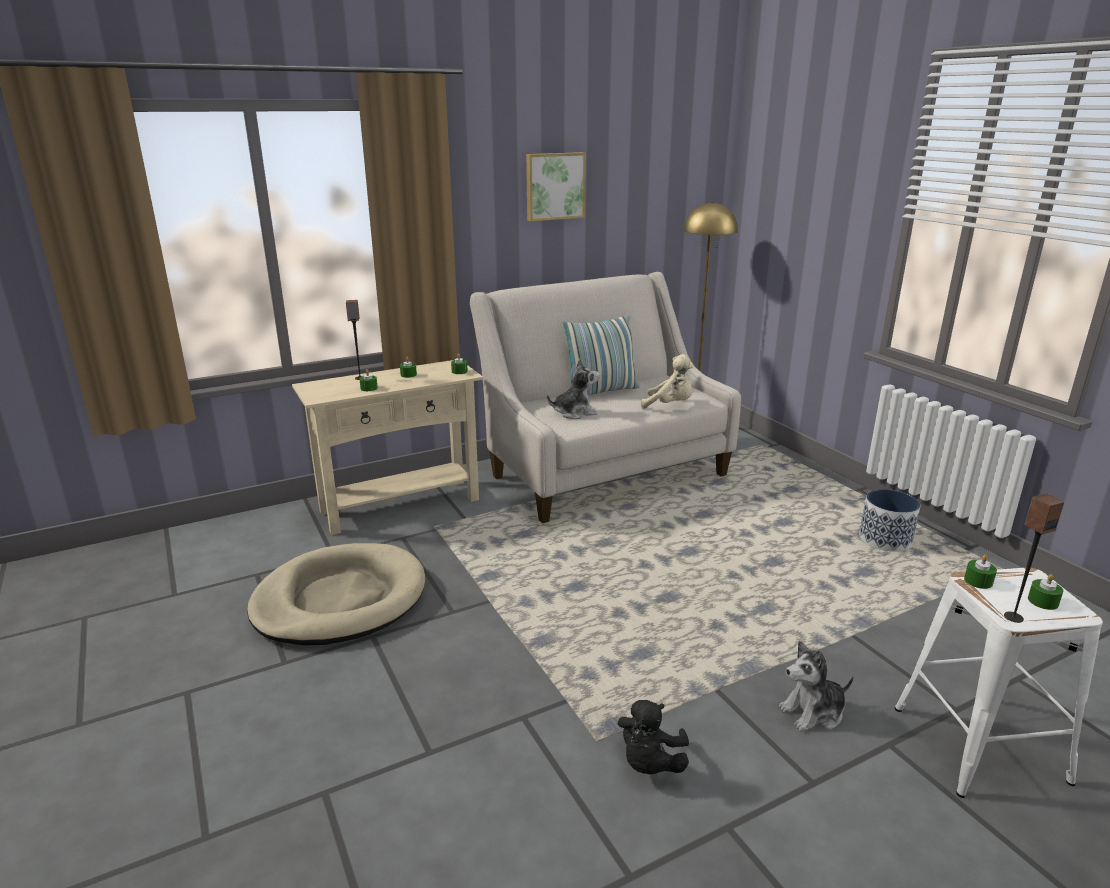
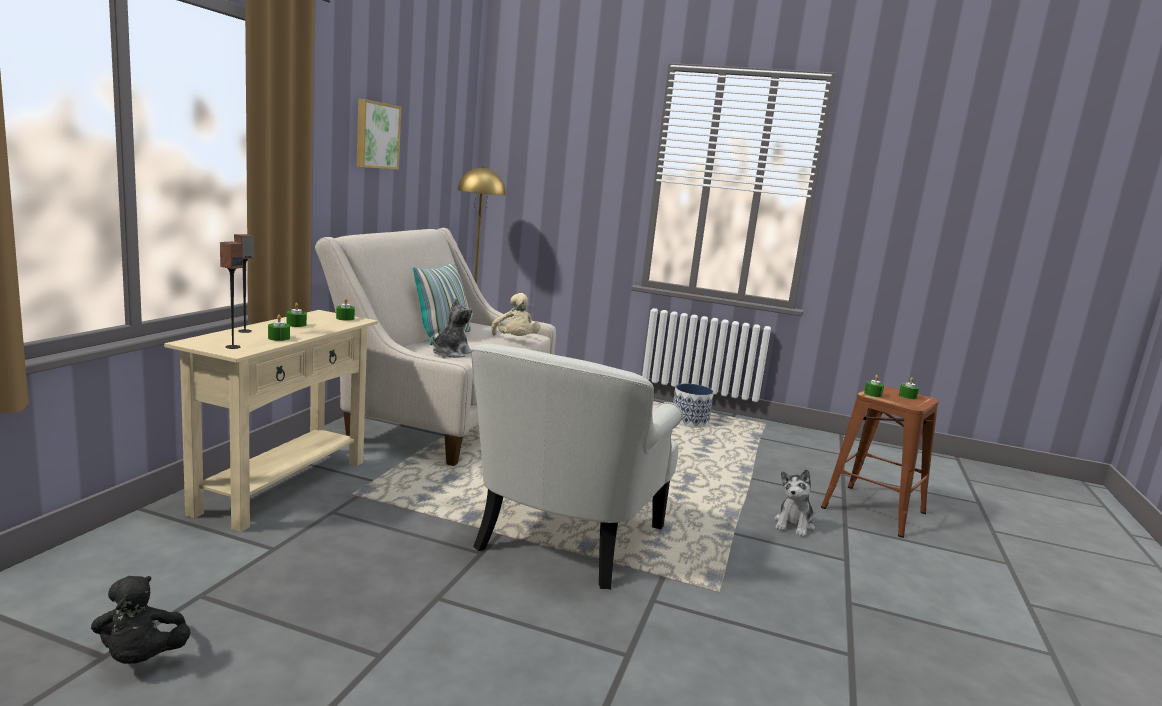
camera: 45 degrees left, 10 degrees down
(340, 600) = (351, 582): beige dog bed -> none
(537, 626) = (566, 538): none -> white armchair
(650, 763) = (765, 589): black plush toy -> black plush toy (141, 658)
(669, 405) = (515, 340): beige plush toy -> beige plush toy turned 90 degrees clockwise
(980, 745) = (874, 510): white stool -> brown stool
(1013, 617) = (912, 405): speaker -> speaker (232, 347)

